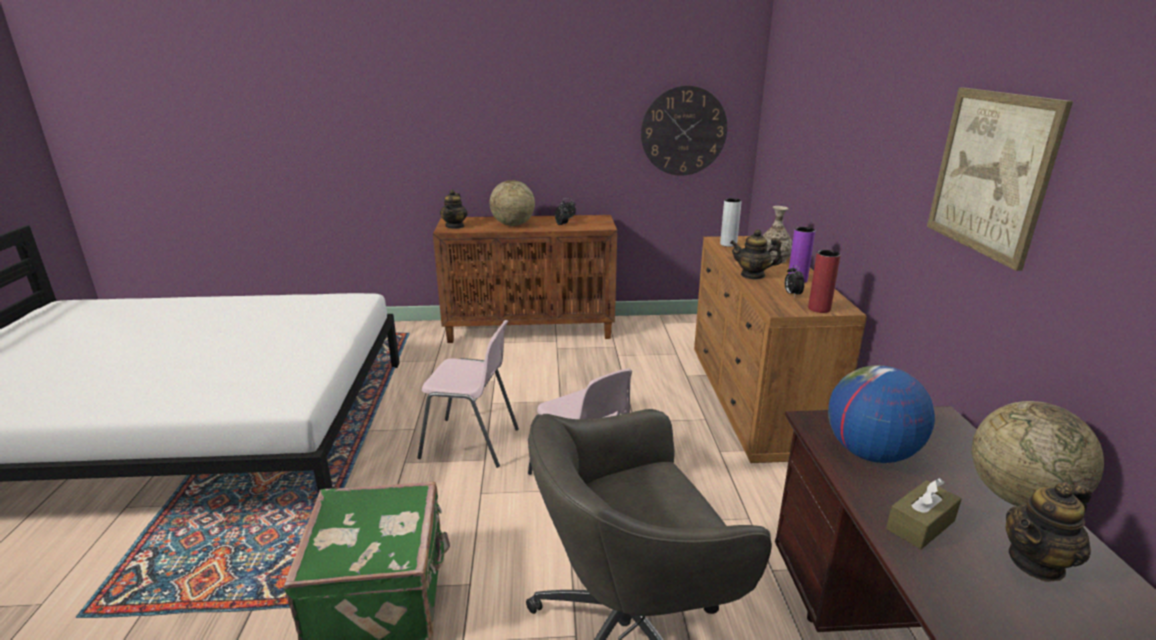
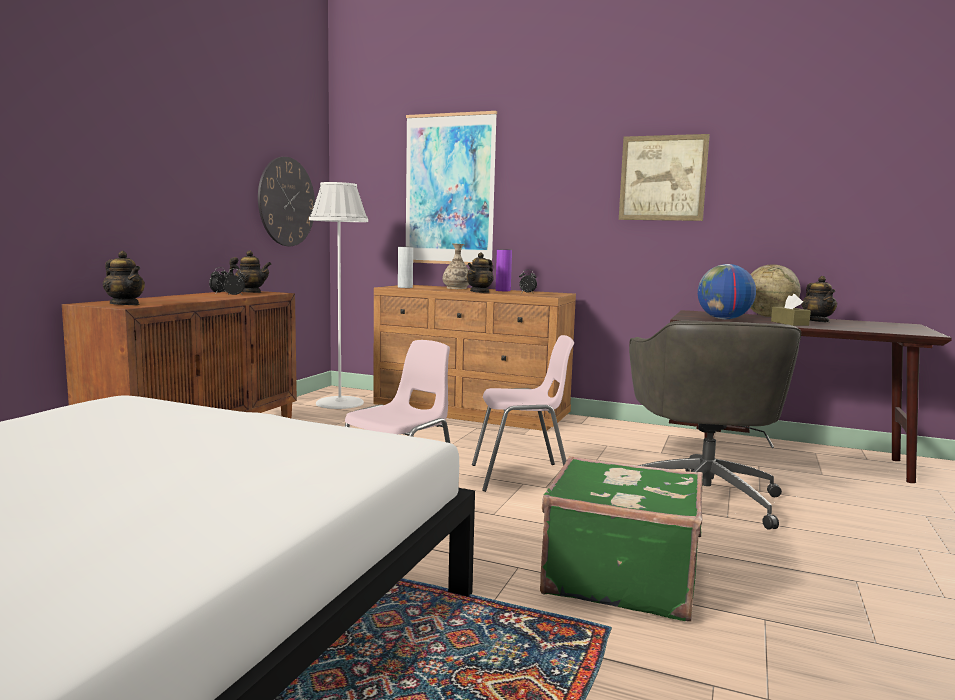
camera: 65 degrees left, 15 degrees down
(513, 225) = (186, 299): globe -> none
(589, 222) = (250, 292): none -> teapot
(689, 335) = (340, 403): none -> white floor lamp
(816, 133) = (449, 190): none -> picture
(819, 309) = (557, 294): red vase -> none

